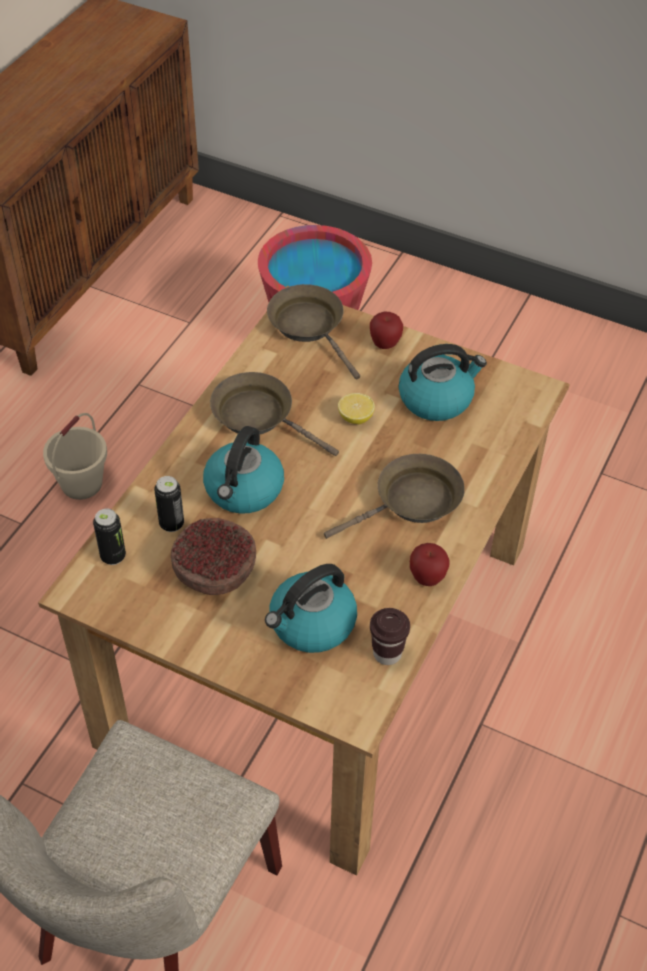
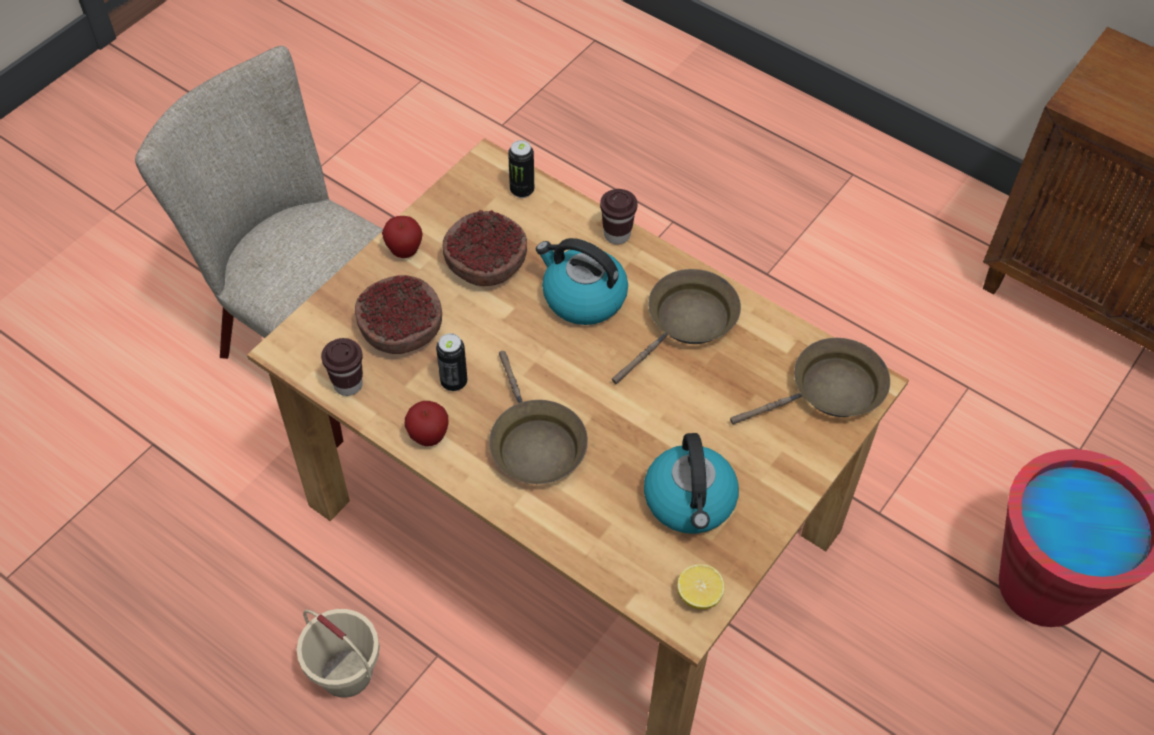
camera: 100 degrees right, 5 degrees up
(81, 483) = (816, 325): beige bucket -> beige bucket (347, 672)
(163, 475) = (617, 235): none -> brown cup
(171, 524) = (551, 236): can -> can (454, 382)
(311, 624) = (400, 329): kettle -> bowl
(355, 417) = (671, 412): lemon -> lemon (699, 595)
(385, 344) = (791, 464): apple -> apple (404, 251)

